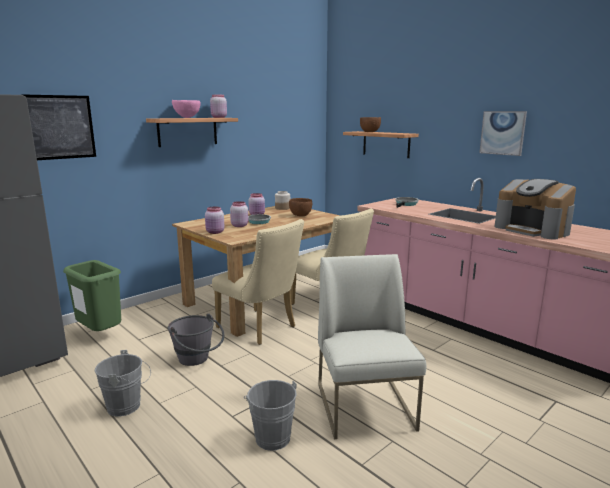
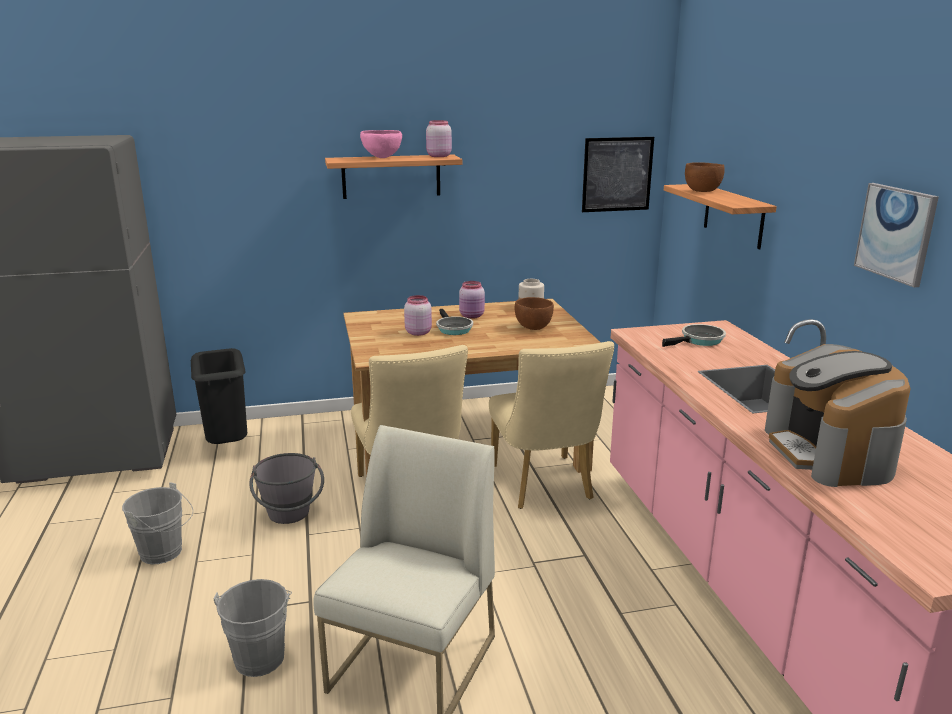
camera: 30 degrees right, 5 degrees up
(60, 127) = (205, 171): picture -> picture (617, 174)
(99, 334) = (227, 447): green trash can -> black trash can
(215, 232) = (369, 339): pink jar -> none

